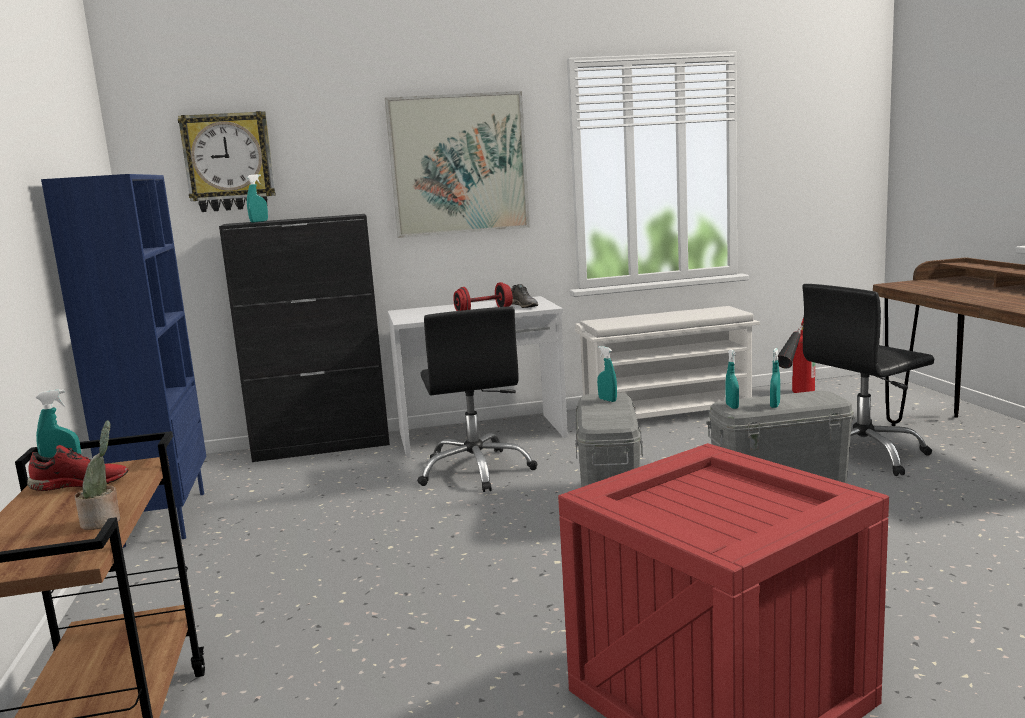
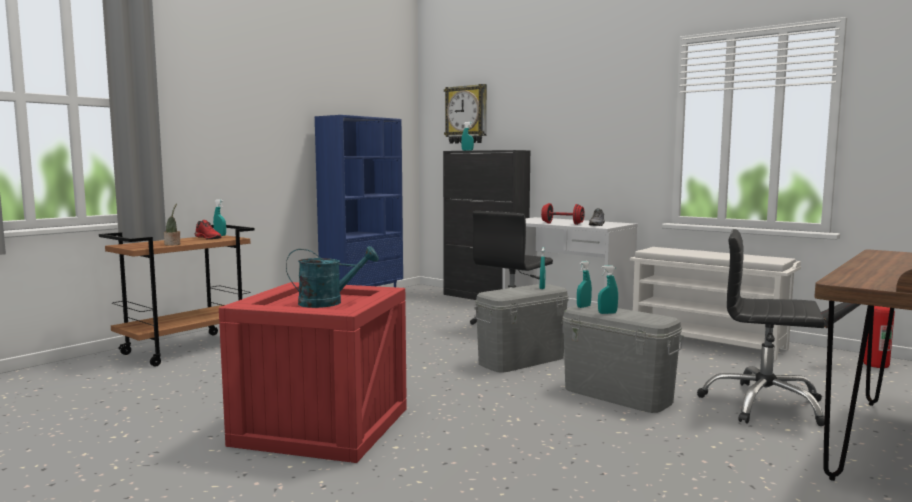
camera: 50 degrees right, 5 degrees down
(458, 164) = (592, 119): picture -> none
(723, 499) = (328, 302): none -> turquoise watering can

